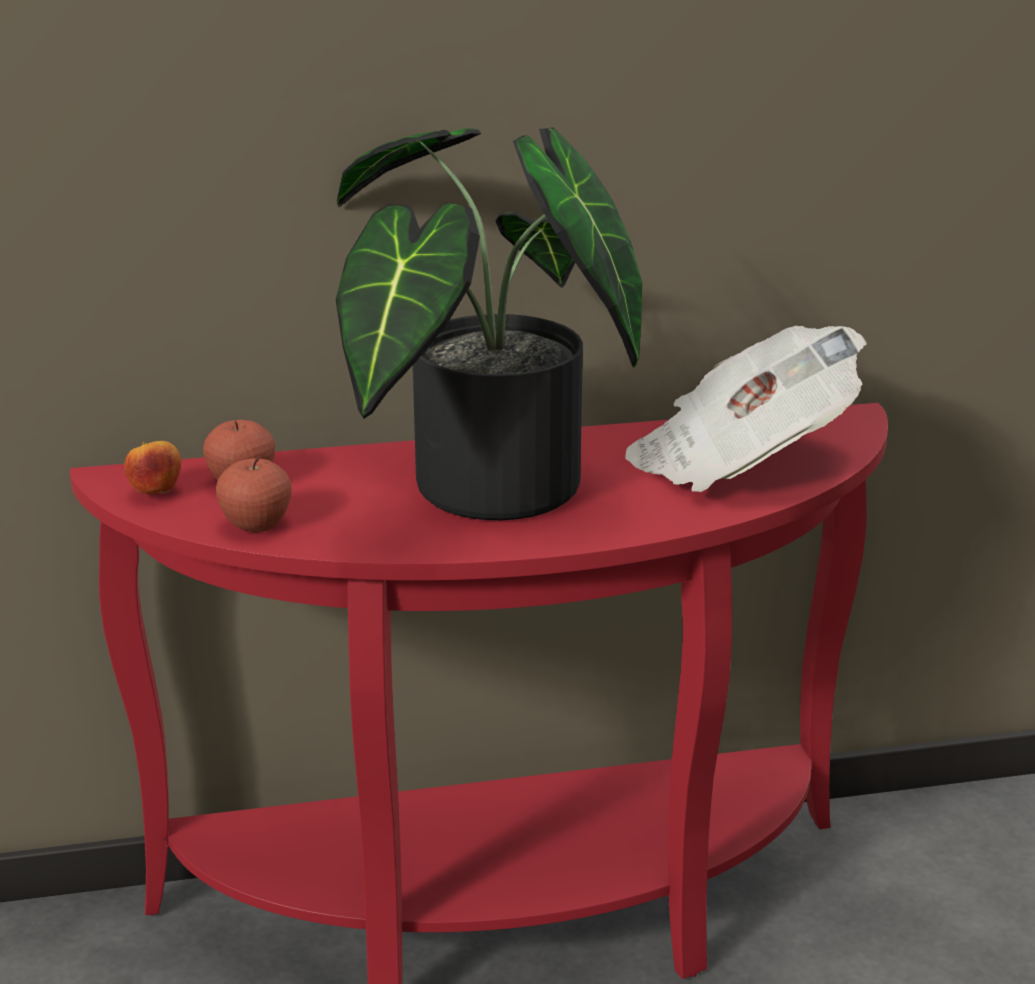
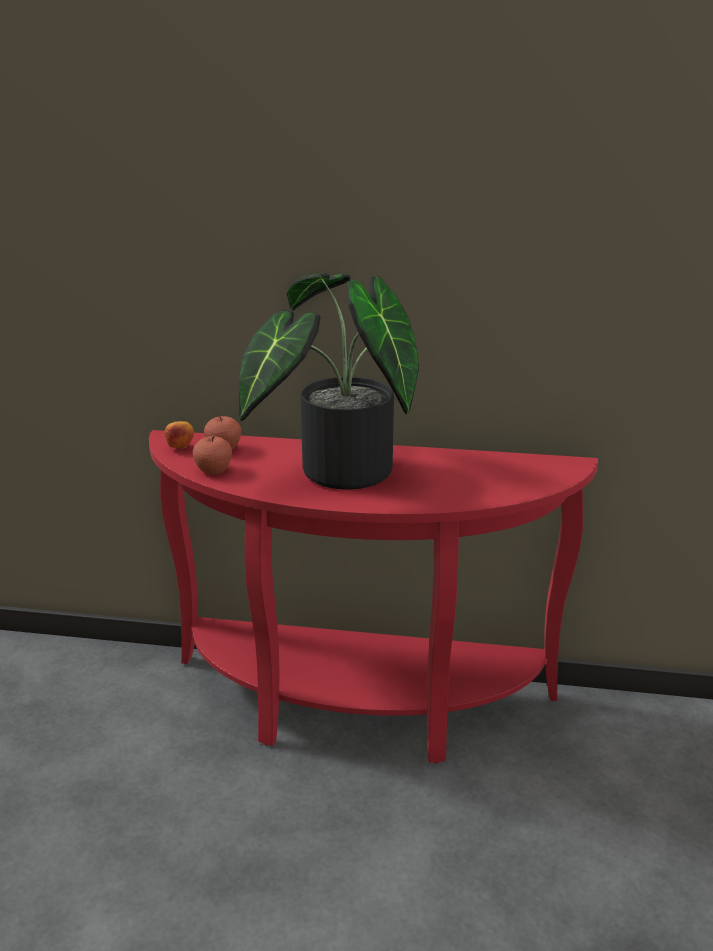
camera: 20 degrees right, 0 degrees up
(740, 462) = (488, 478): newspaper -> none

